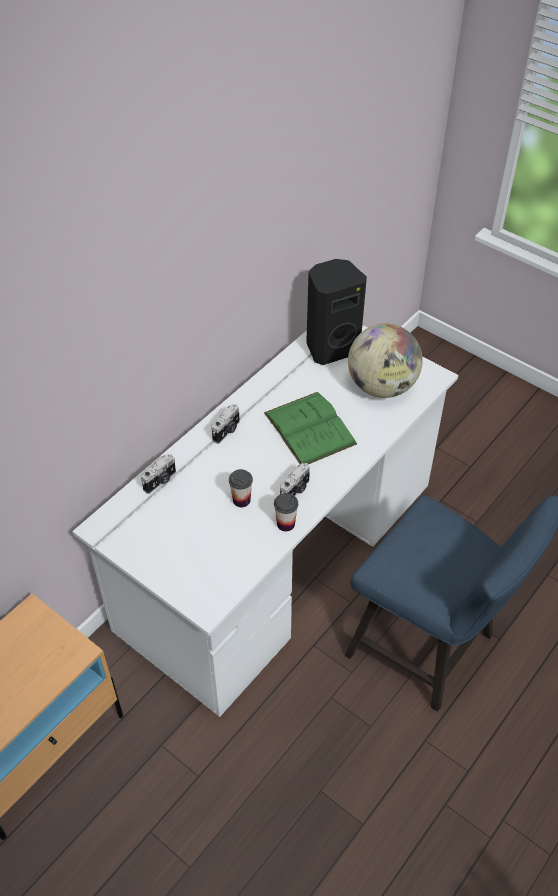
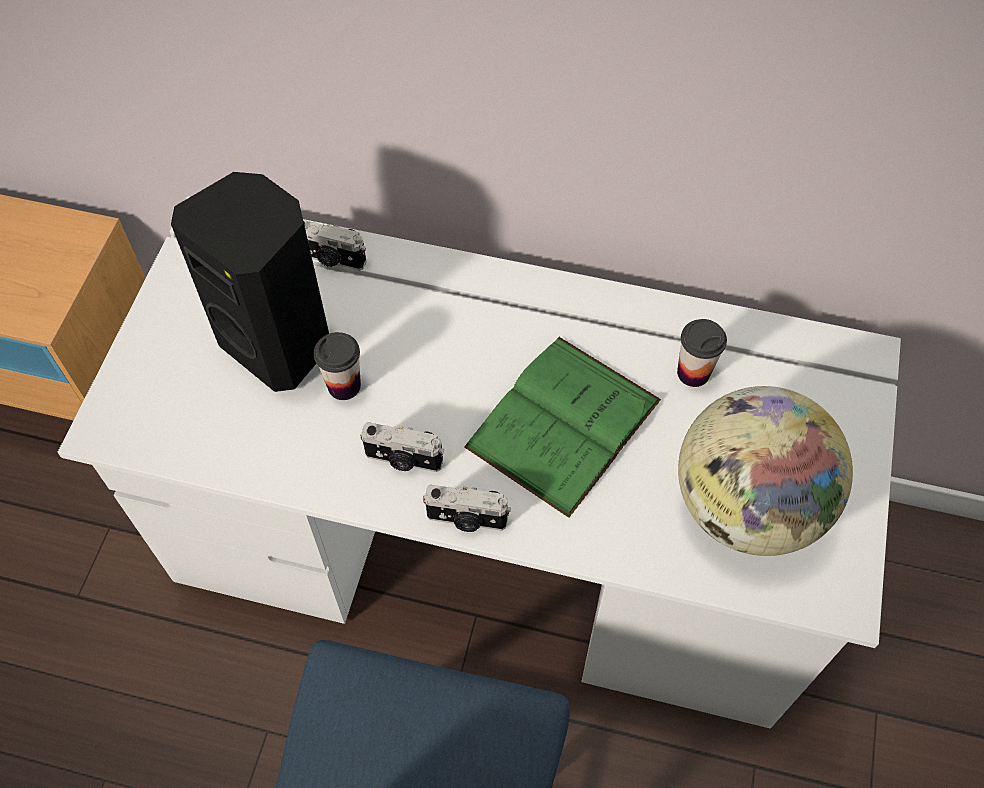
camera: 65 degrees right, 10 degrees up
(227, 431) = (486, 302): camera -> camera (466, 520)
(285, 524) = (322, 473): cup -> cup (693, 373)
(331, 347) = (793, 378): black speaker -> black speaker (280, 343)

